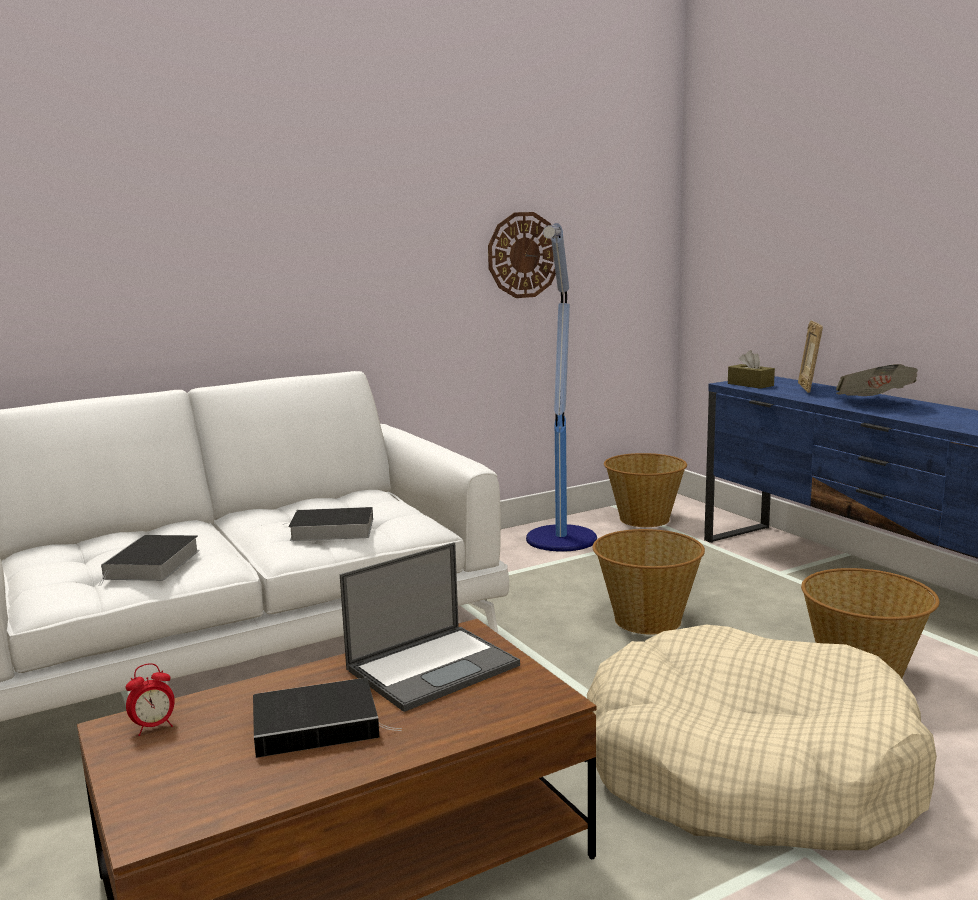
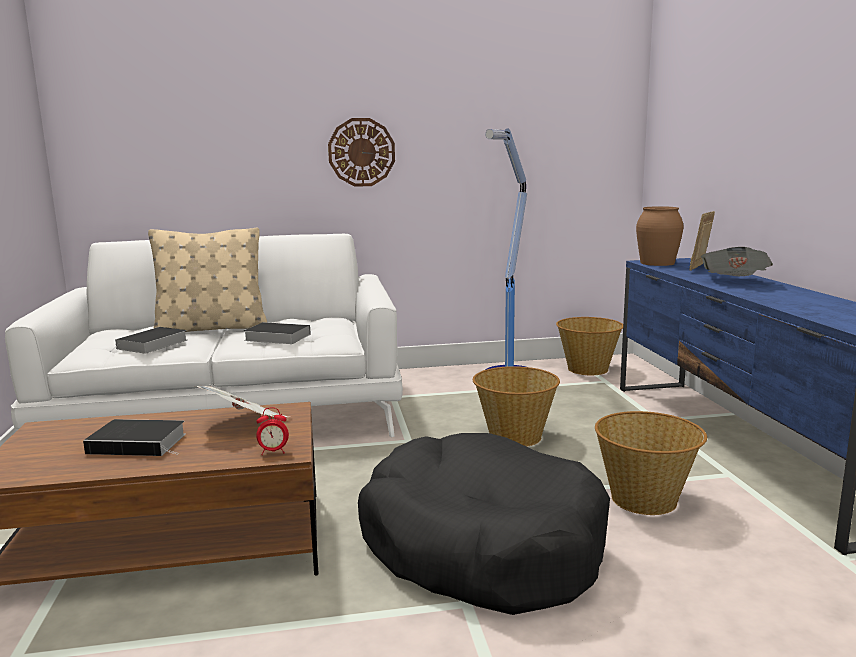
camera: 20 degrees right, 0 degrees up
(154, 727) = (58, 430): alarm clock -> alarm clock (273, 452)
(205, 526) = (212, 328): none -> beige pillow
(434, 666) = (245, 424): laptop -> newspaper
(523, 255) = (497, 154): wall clock -> wall clock (361, 152)
(748, 770) = (481, 545): beige dog bed -> black dog bed
(750, 384) = (657, 263): brown tissue box -> brown vase

